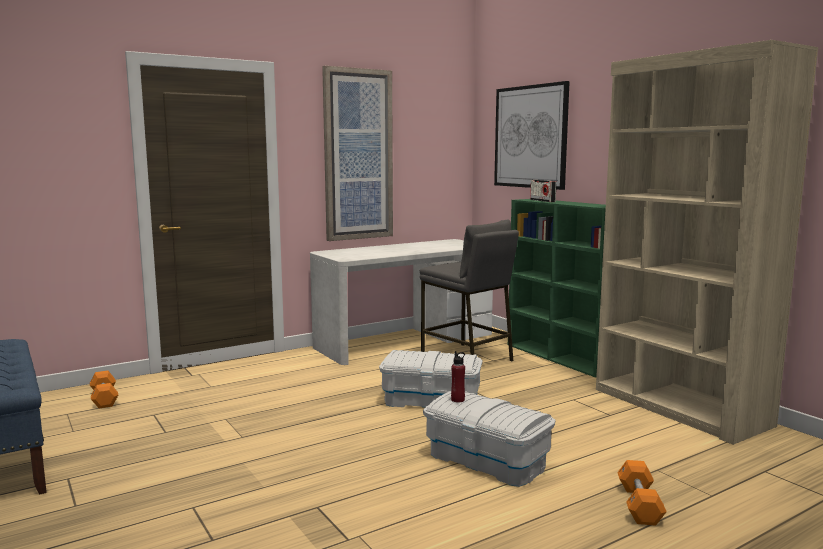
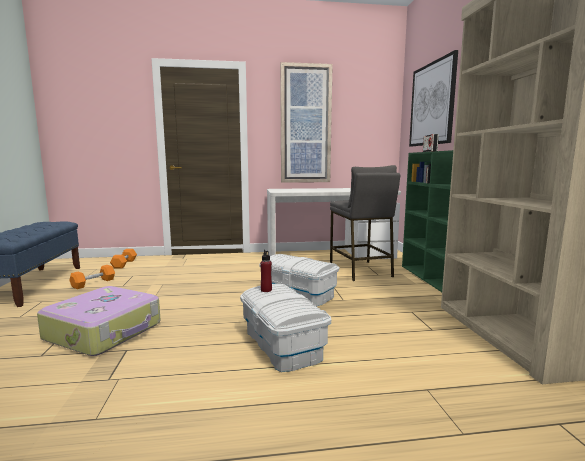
camera: 25 degrees right, 0 degrees up
(250, 494) = (105, 331): none -> suitcase
(639, 504) = (370, 420): orange dumbbell -> orange dumbbell (93, 283)

